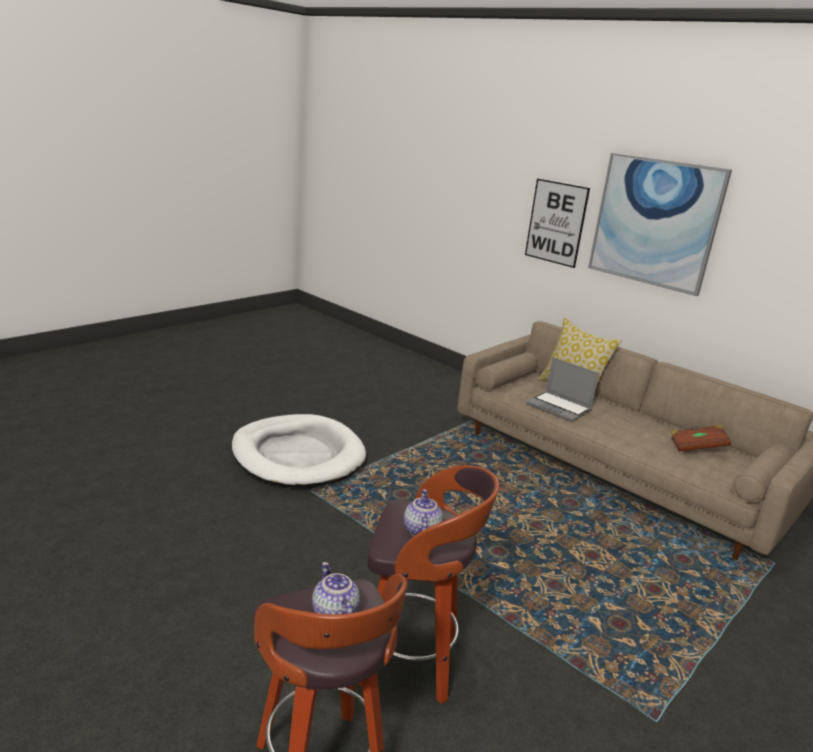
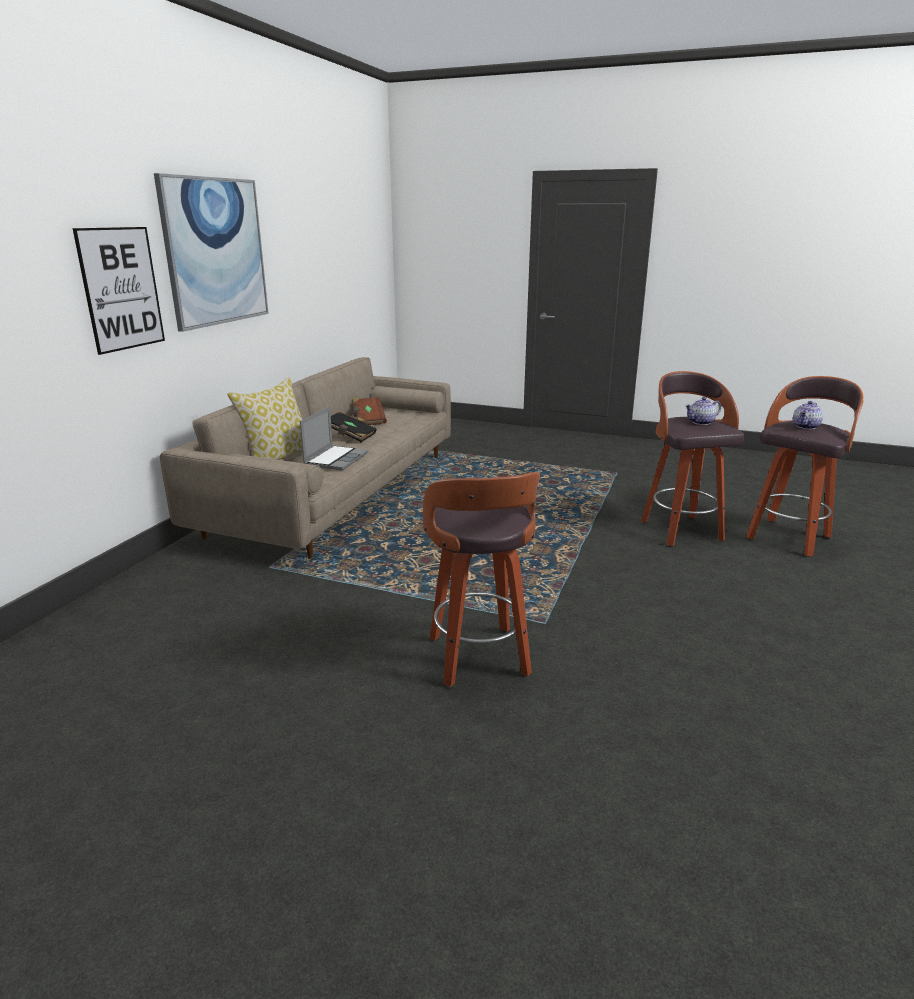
camera: 110 degrees left, 0 degrees up
(298, 456) = (479, 658): white dog bed -> stool
(632, 426) = (350, 436): none -> black book

